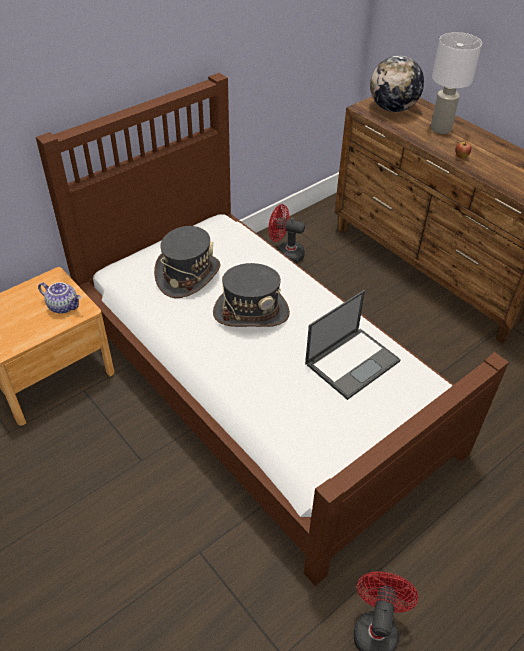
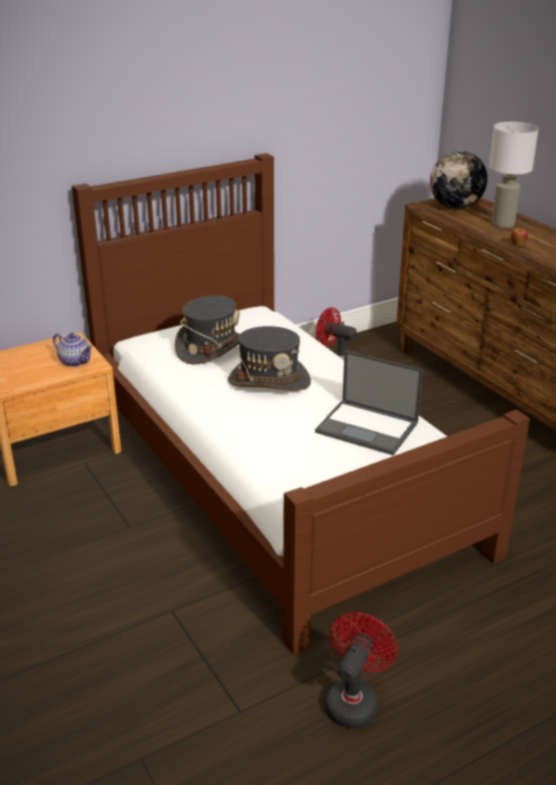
camera: 10 degrees right, 15 degrees down
(352, 361) = (368, 427): laptop -> laptop turned 60 degrees clockwise

